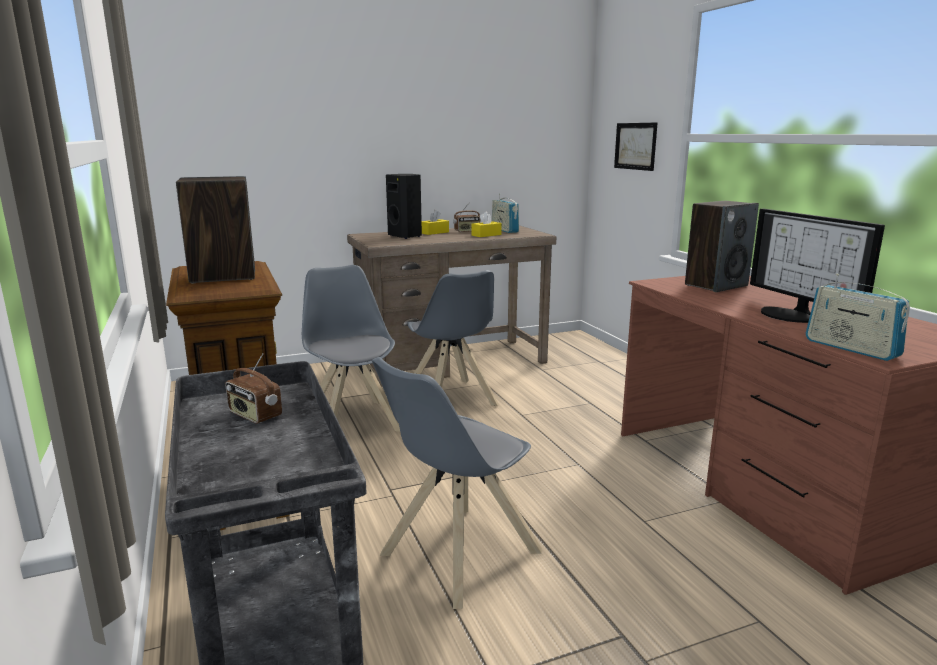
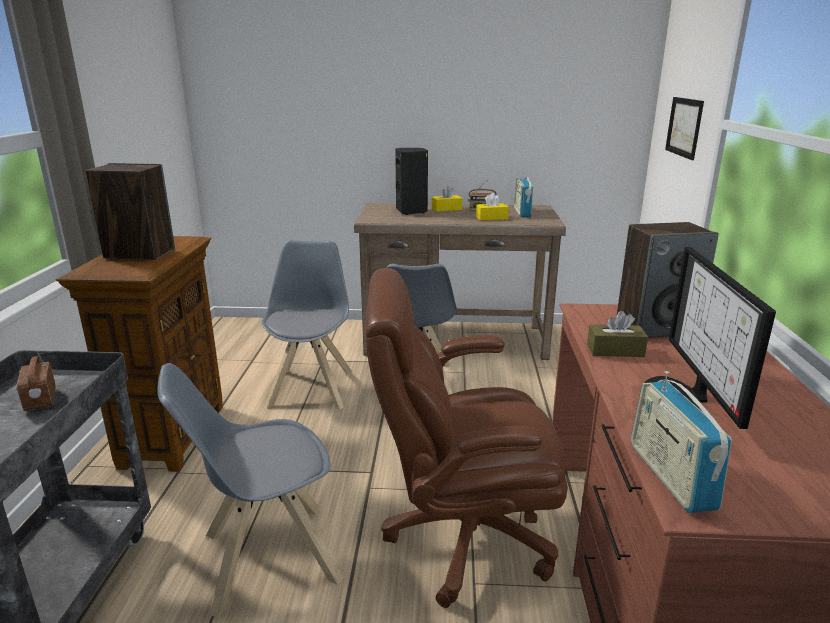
camera: 25 degrees right, 5 degrees up
(603, 495) = (460, 536): none -> brown office chair
(713, 299) = (615, 350): none -> brown tissue box

